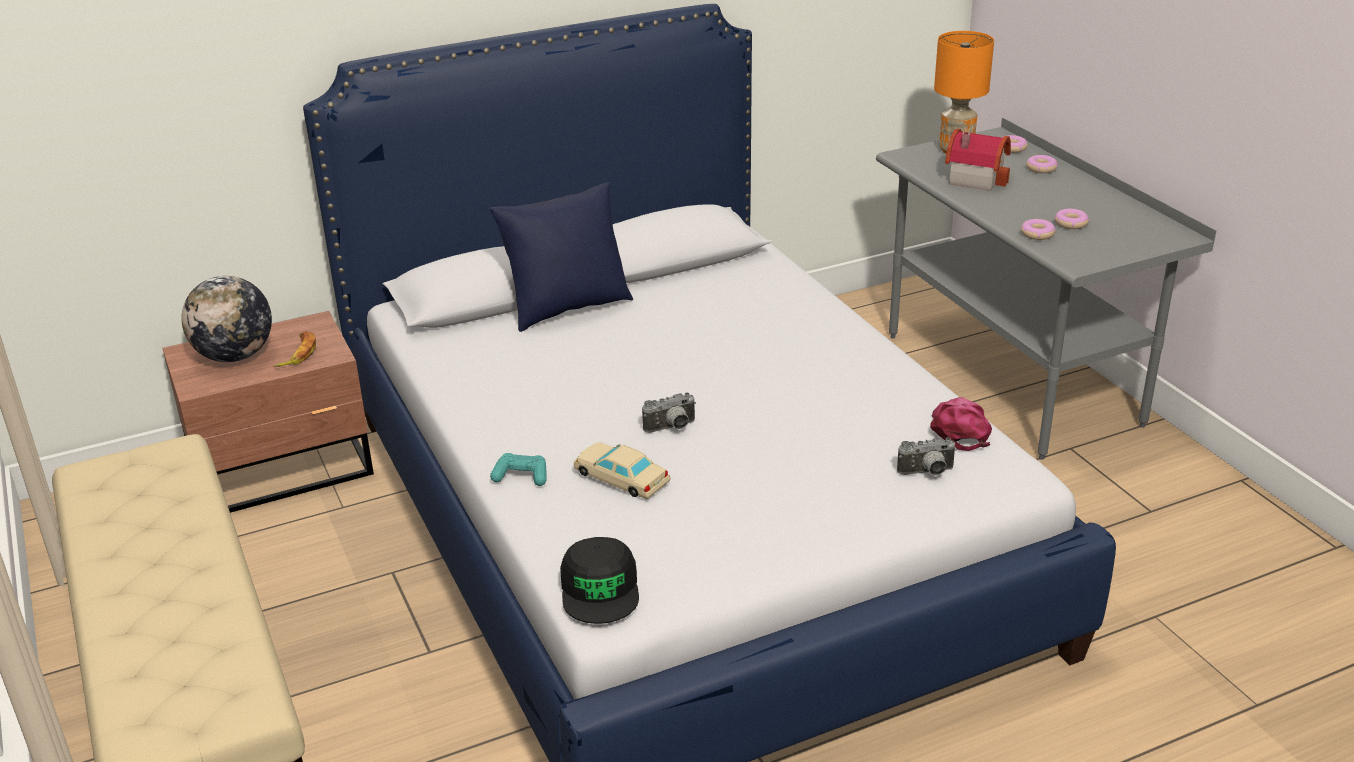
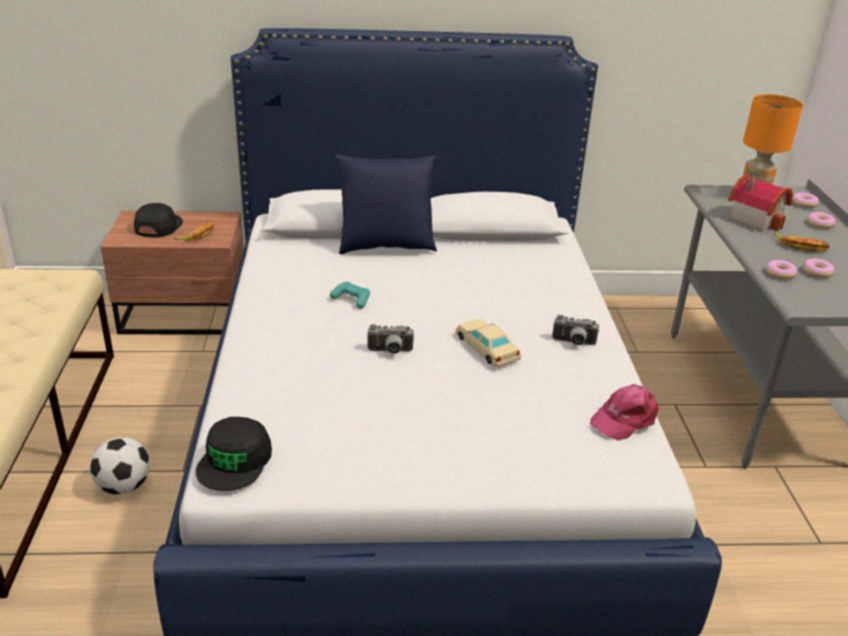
camera: 20 degrees right, 0 degrees up
(235, 356) = (158, 226): globe -> black cap
(369, 692) = (124, 486): none -> football
(521, 476) = (253, 356): turquoise game controller -> turquoise game controller (351, 300)
(621, 477) = (321, 377): beige toy car -> beige toy car (486, 347)
(927, 473) = (569, 448): camera -> camera (573, 343)
(960, 429) = (624, 418): pink cap -> pink cap turned 150 degrees counterclockwise
(1037, 198) = (800, 246): none -> banana

